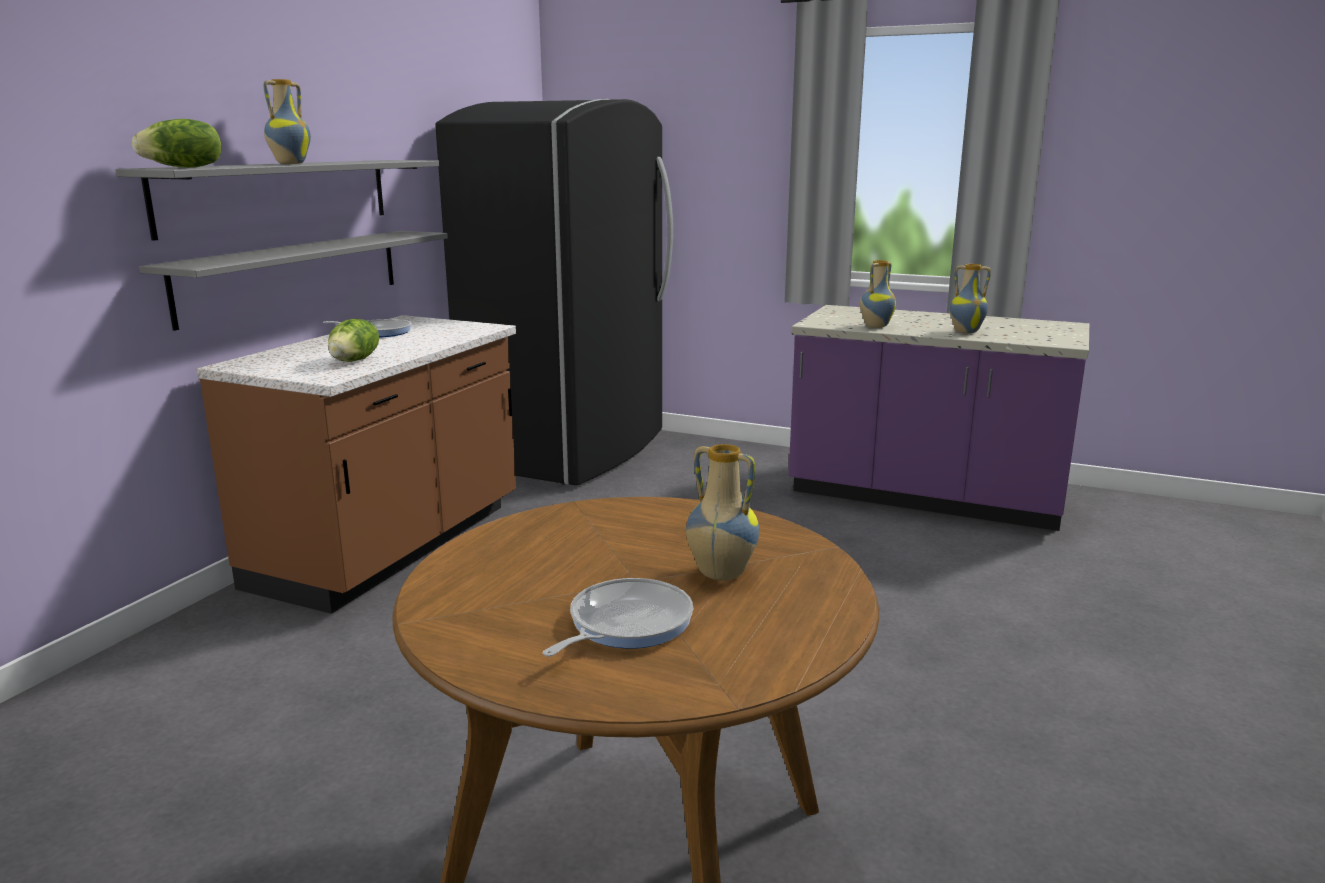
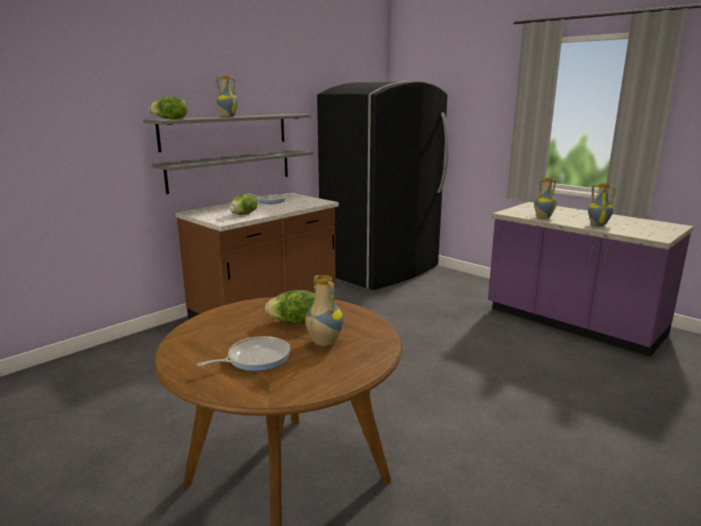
camera: 20 degrees right, 0 degrees up
(632, 546) = (296, 322): none -> lettuce

